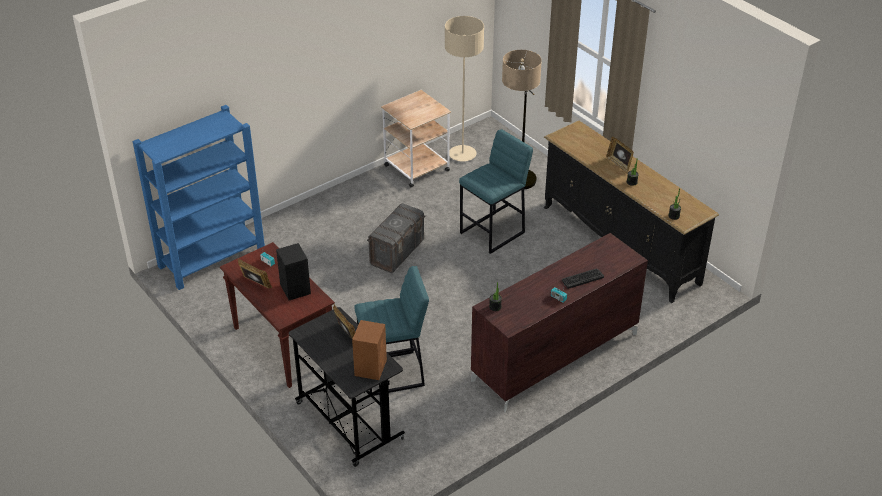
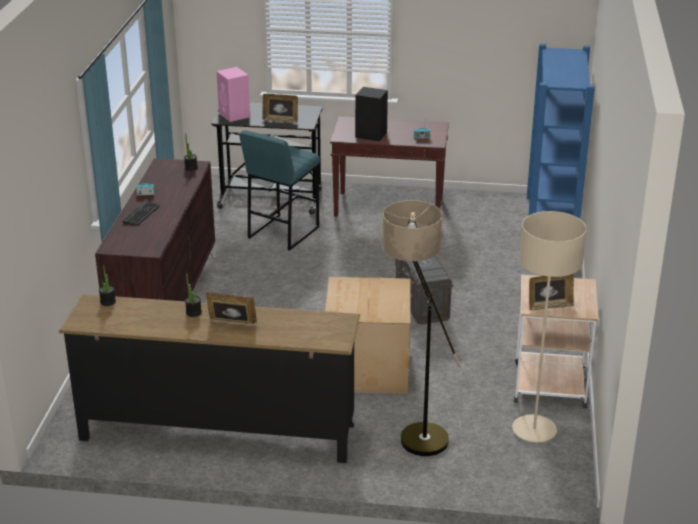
camera: 135 degrees right, 10 degrees down
(255, 284) = (403, 125): picture frame -> picture frame (549, 306)
(371, 367) = (234, 115): brown speaker -> pink speaker
(493, 232) = (366, 368): turquoise stool -> cardboard box

